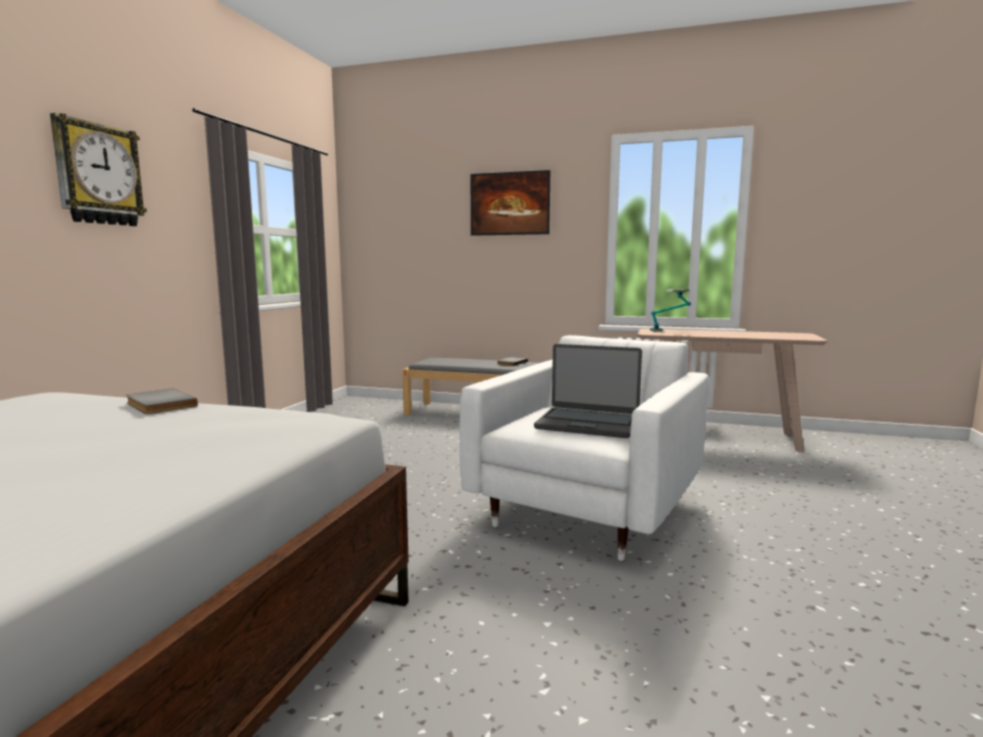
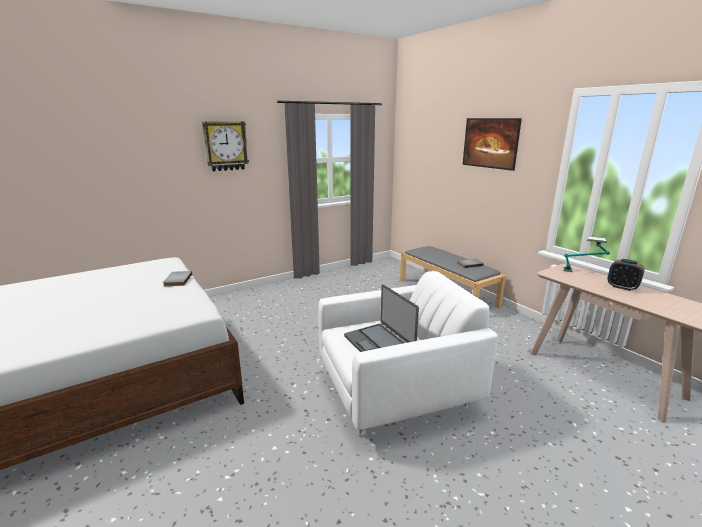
camera: 40 degrees right, 10 degrees up
(719, 332) = (622, 287): none -> alarm clock

